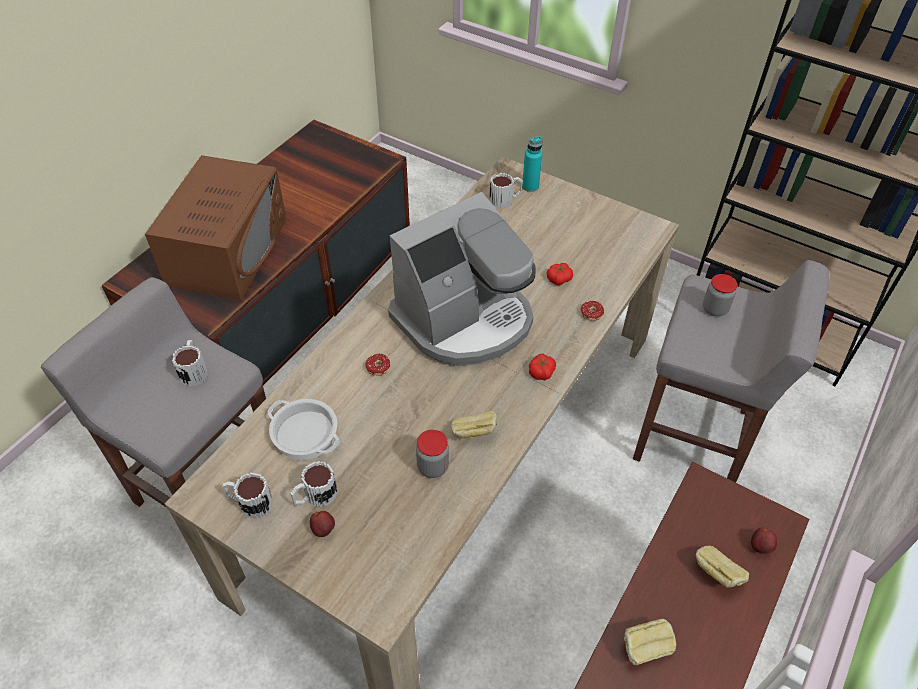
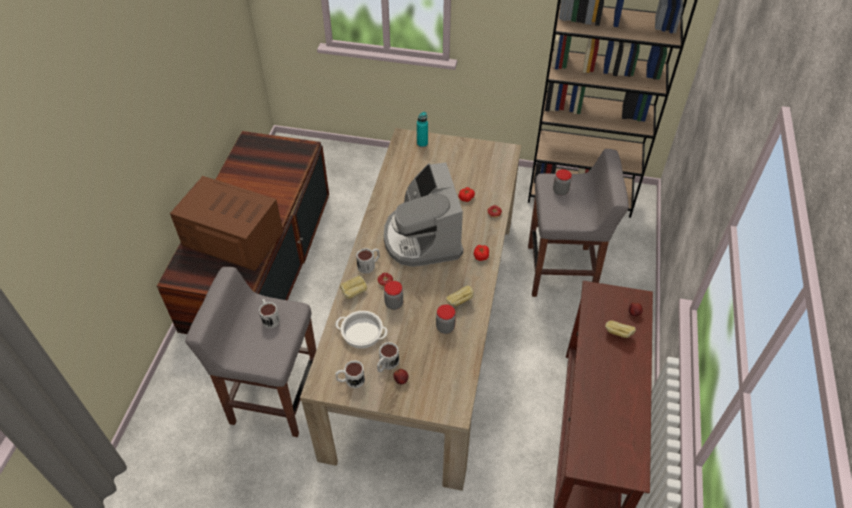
camera: 20 degrees left, 0 degrees up
(228, 251) = (233, 238): brown microwave -> brown microwave turned 60 degrees counterclockwise
(374, 405) = (394, 303): none -> jar
(465, 320) = (422, 238): coffee machine -> coffee machine turned 135 degrees clockwise
(505, 199) = (411, 156): mug -> mug (369, 265)
(645, 648) = (597, 382): bread -> bread (353, 293)

